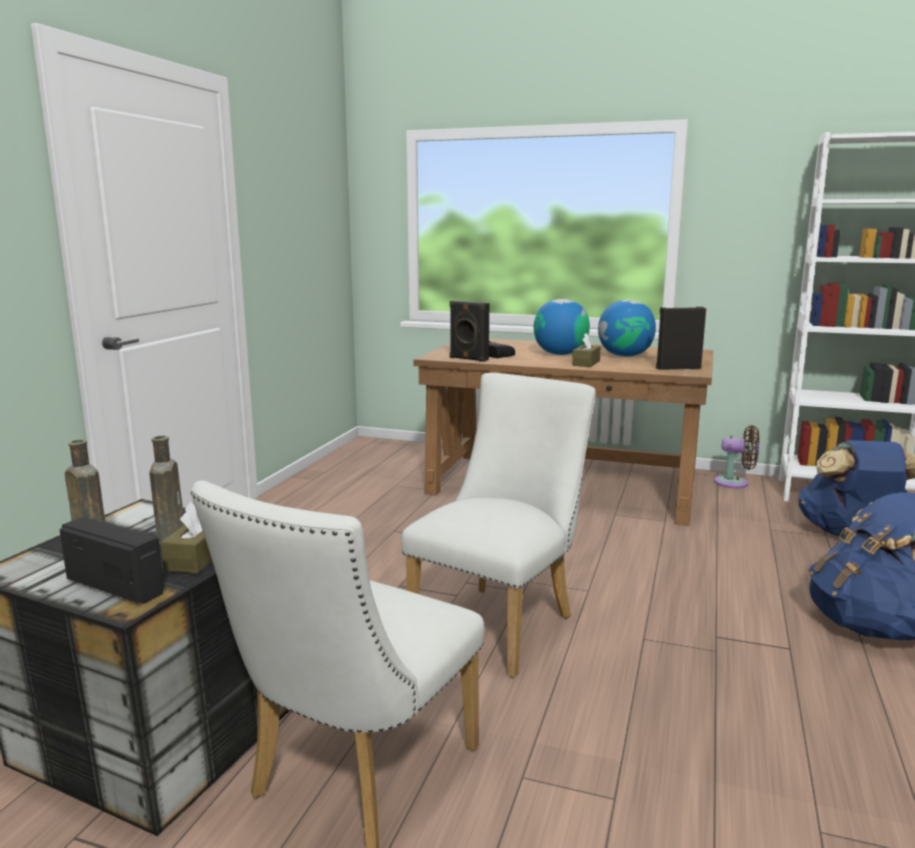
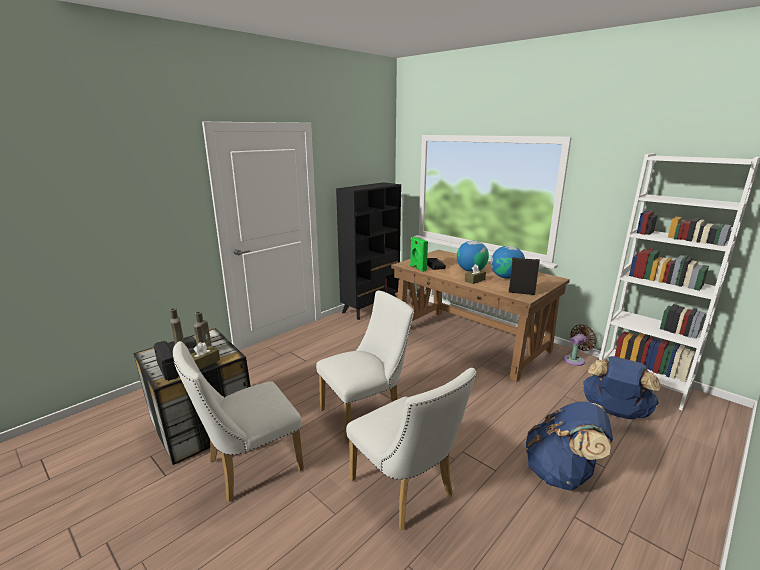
camera: 25 degrees right, 5 degrees up
(342, 466) = (371, 307): none -> black bookcase
(468, 359) = (417, 268): black speaker -> green speaker
(696, 721) = (406, 491): none -> white chair
(735, 483) = (575, 360): brown fan -> brown fan turned 75 degrees counterclockwise

